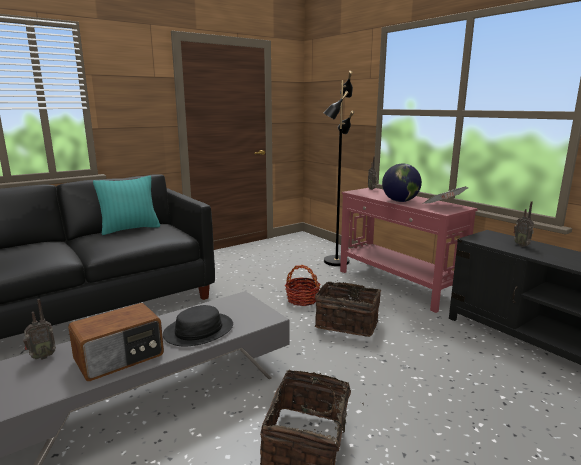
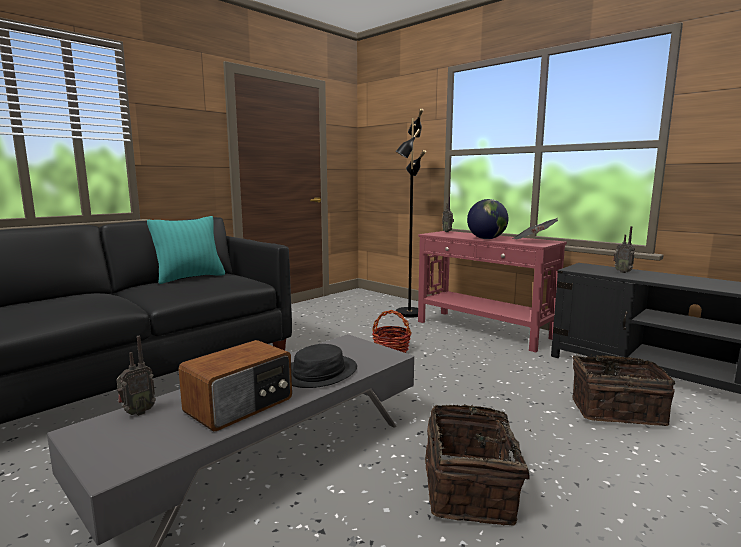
camera: 10 degrees left, 5 degrees down
(347, 323) = (451, 368): basket -> basket (615, 410)

